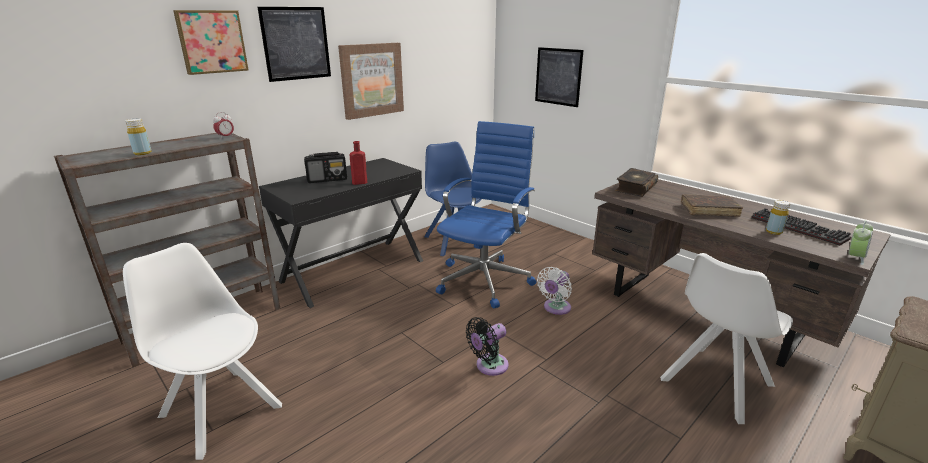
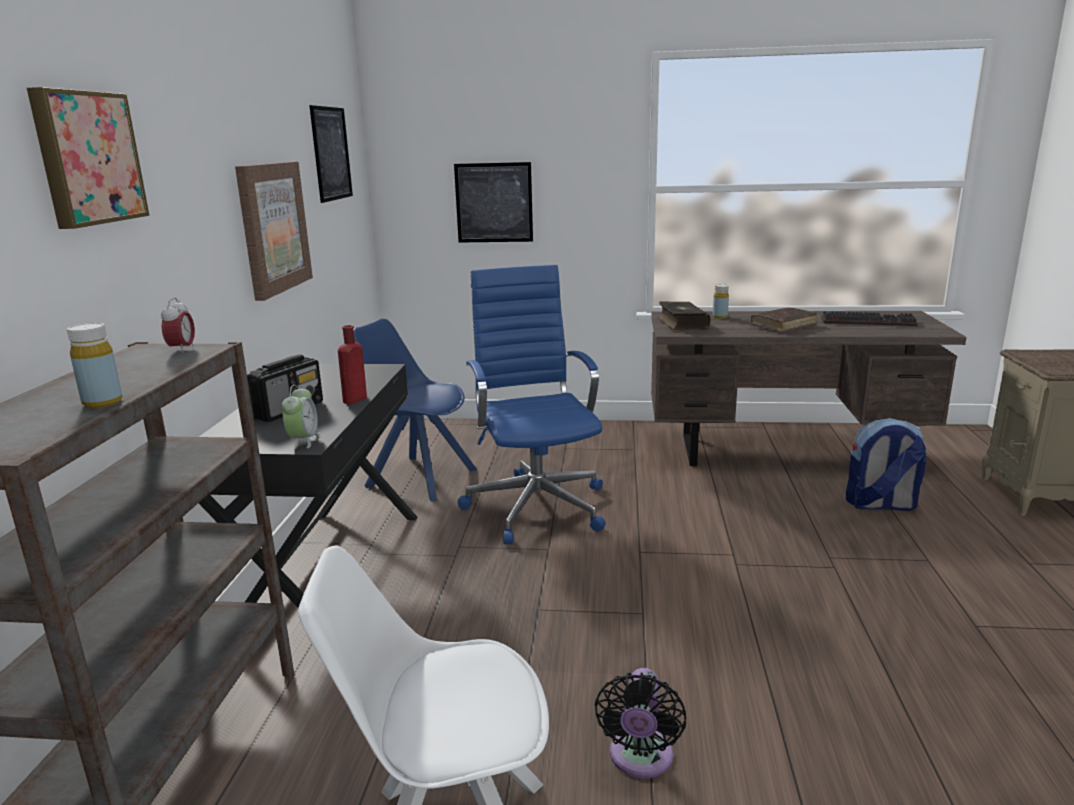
camera: 40 degrees left, 5 degrees down
(296, 43) = (190, 163): picture -> picture (331, 153)
(489, 366) = (694, 590): black fan -> black fan (640, 759)
(555, 308) = (660, 502): white fan -> none
(714, 383) = (880, 505): white chair -> backpack
(773, 232) = (861, 329): yellow bottle -> yellow bottle (720, 317)
(854, 258) = (942, 331): alarm clock -> alarm clock (303, 440)

